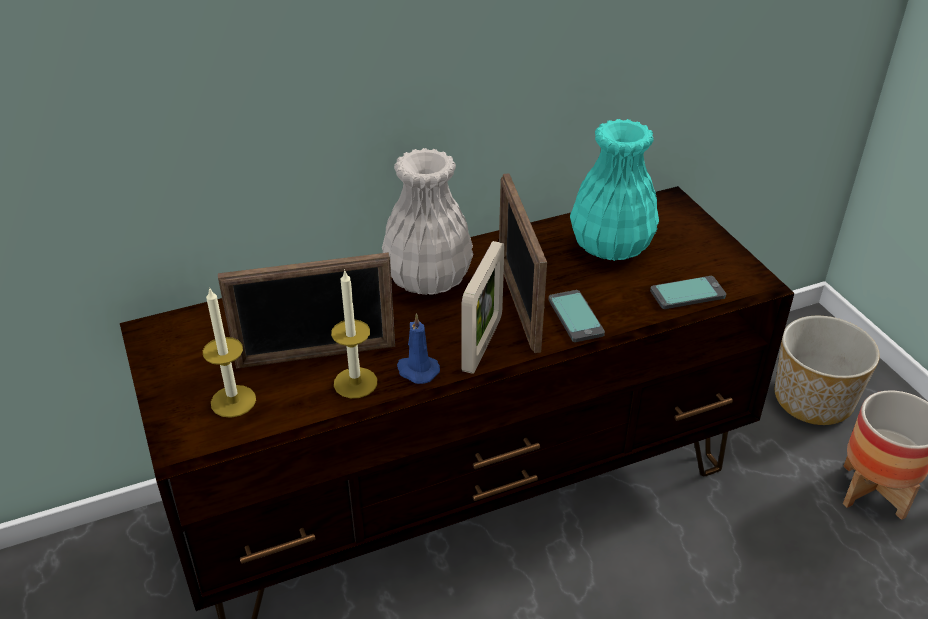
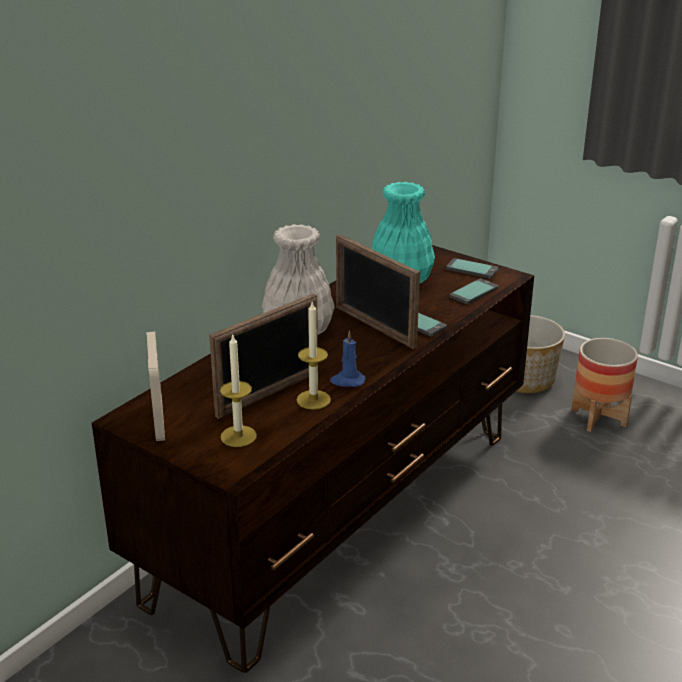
camera: 30 degrees left, 10 degrees down
(482, 344) = (375, 355): picture frame -> picture frame (159, 420)
(717, 258) = (472, 269): none -> phone

